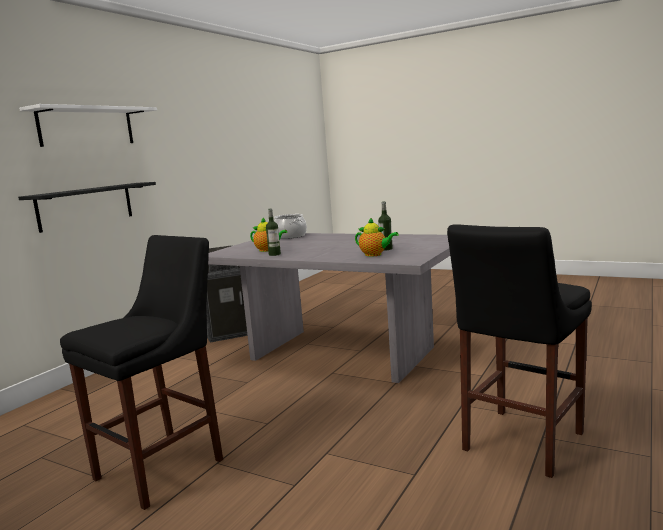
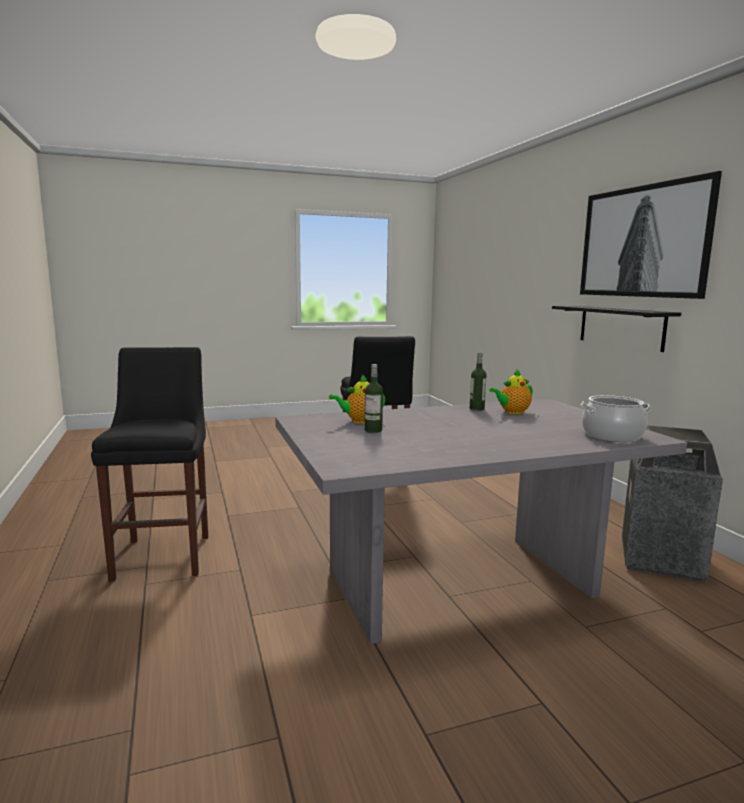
camera: 130 degrees right, 0 degrees up
(87, 127) = (643, 241): white shelf -> picture

